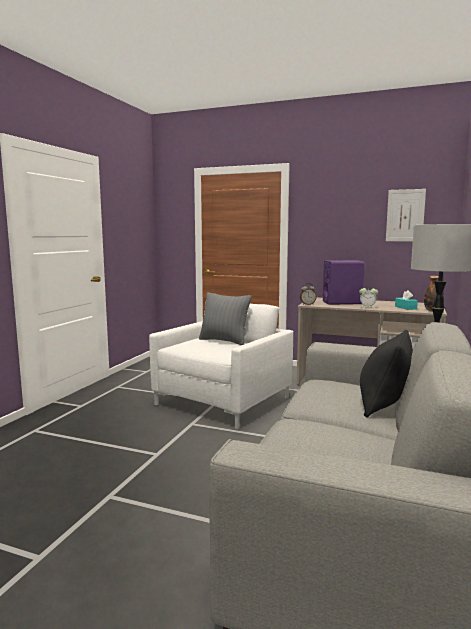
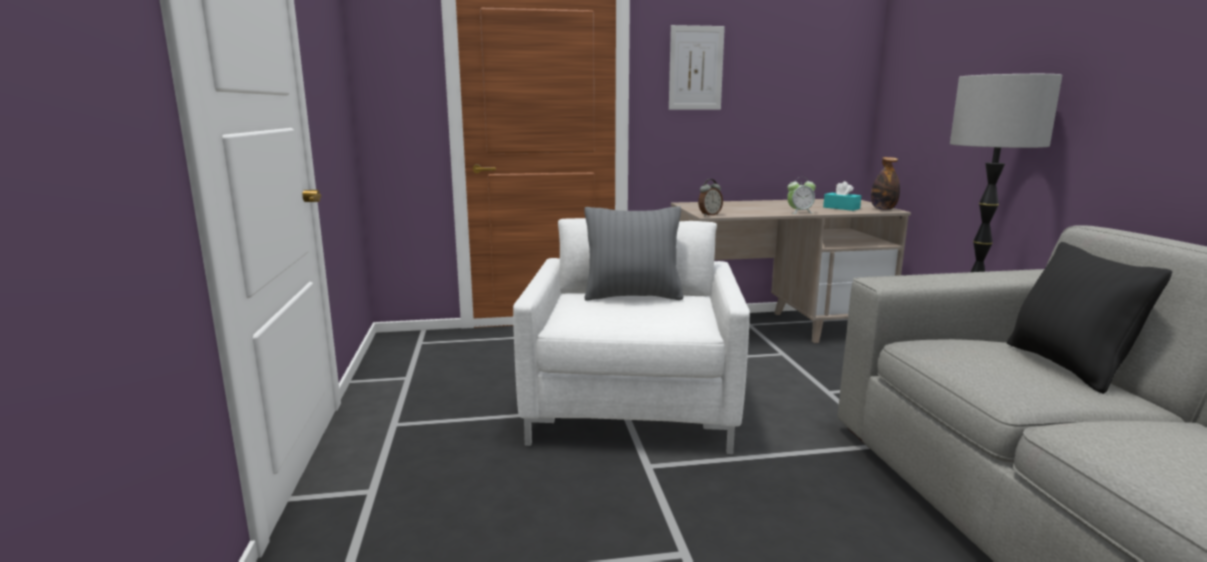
camera: 30 degrees left, 5 degrees up
(342, 302) = (743, 207): purple speaker -> none
(405, 215) = (809, 66): picture -> picture (696, 68)

